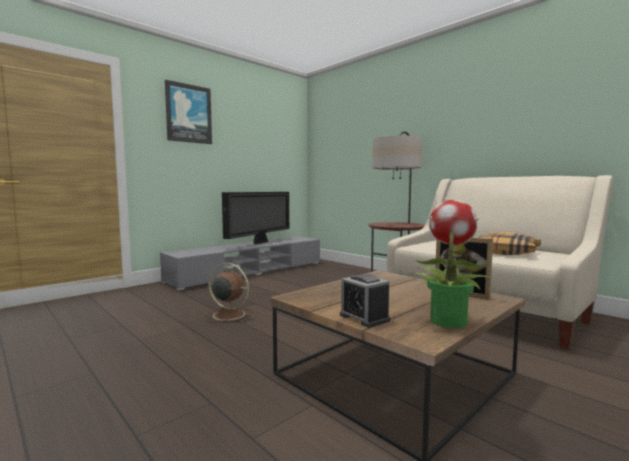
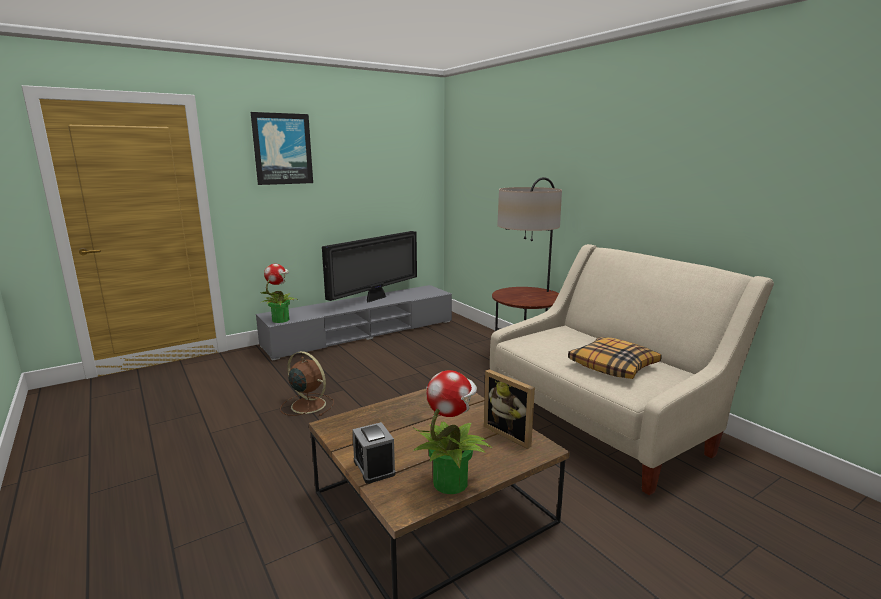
camera: 10 degrees right, 10 degrees up
(186, 254) = (281, 320): none -> potted plant

